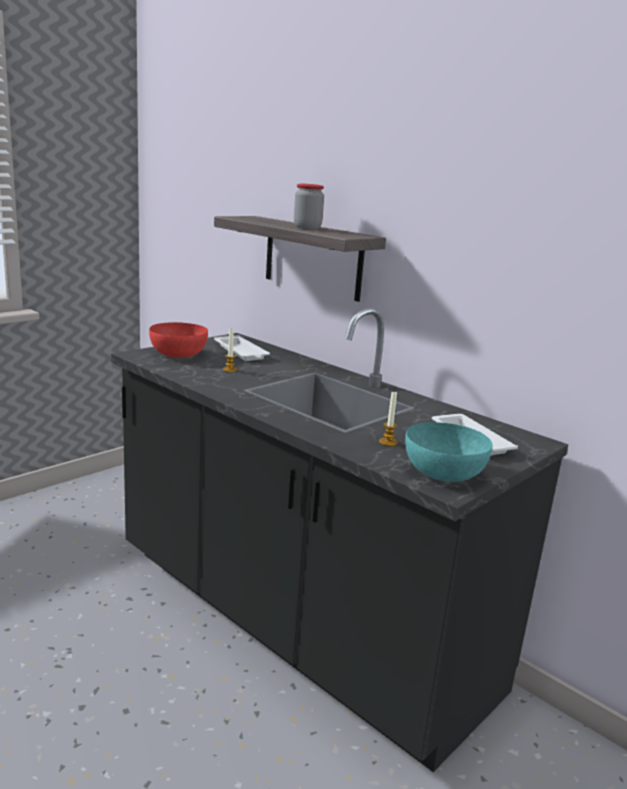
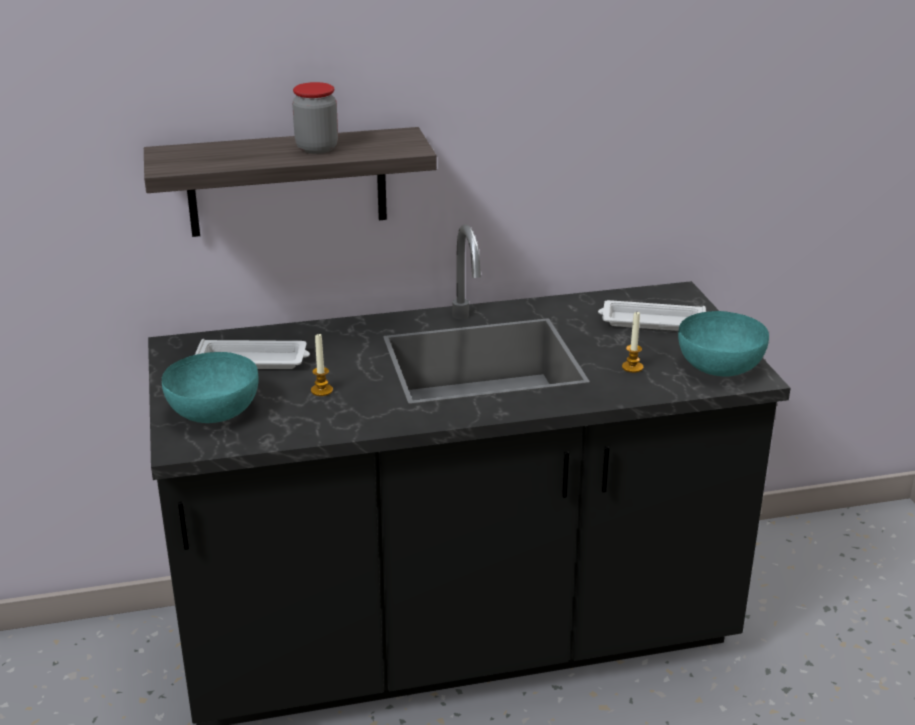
camera: 55 degrees left, 10 degrees up
(177, 354) = (213, 412): red bowl -> turquoise bowl

